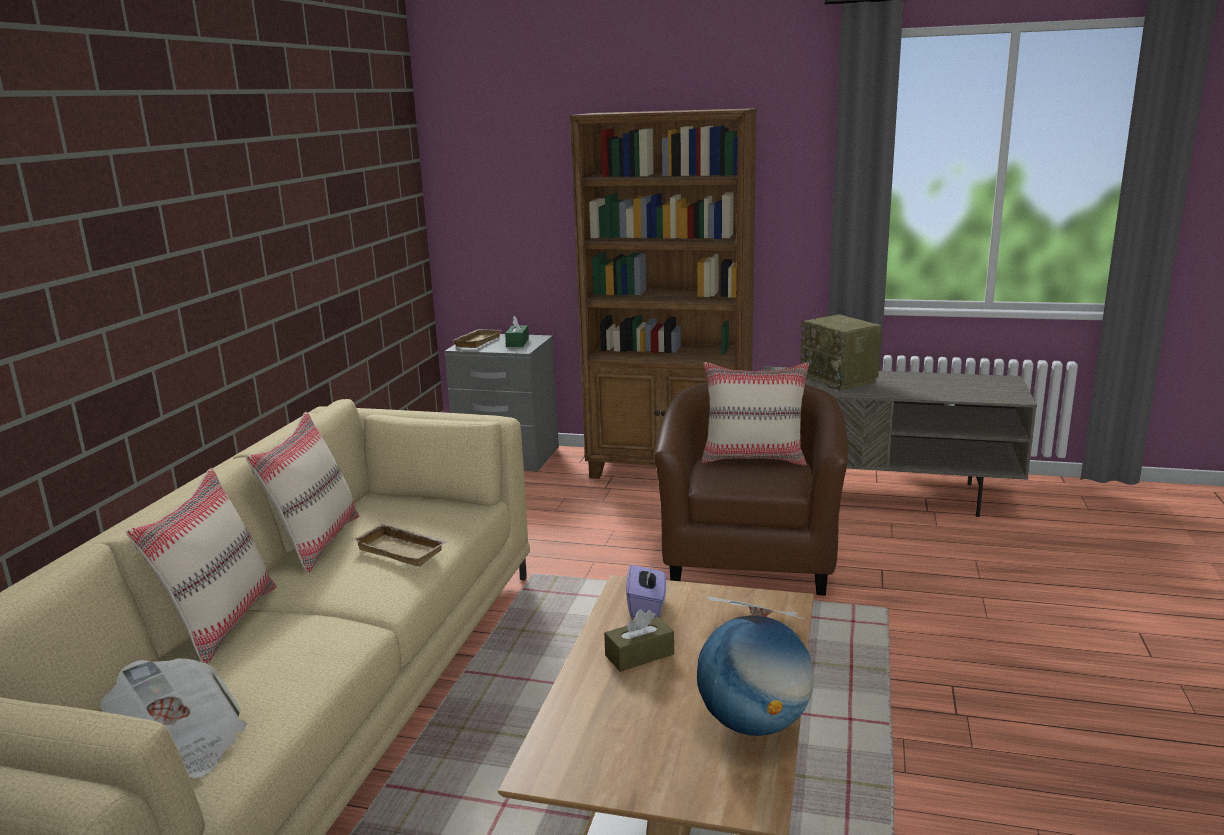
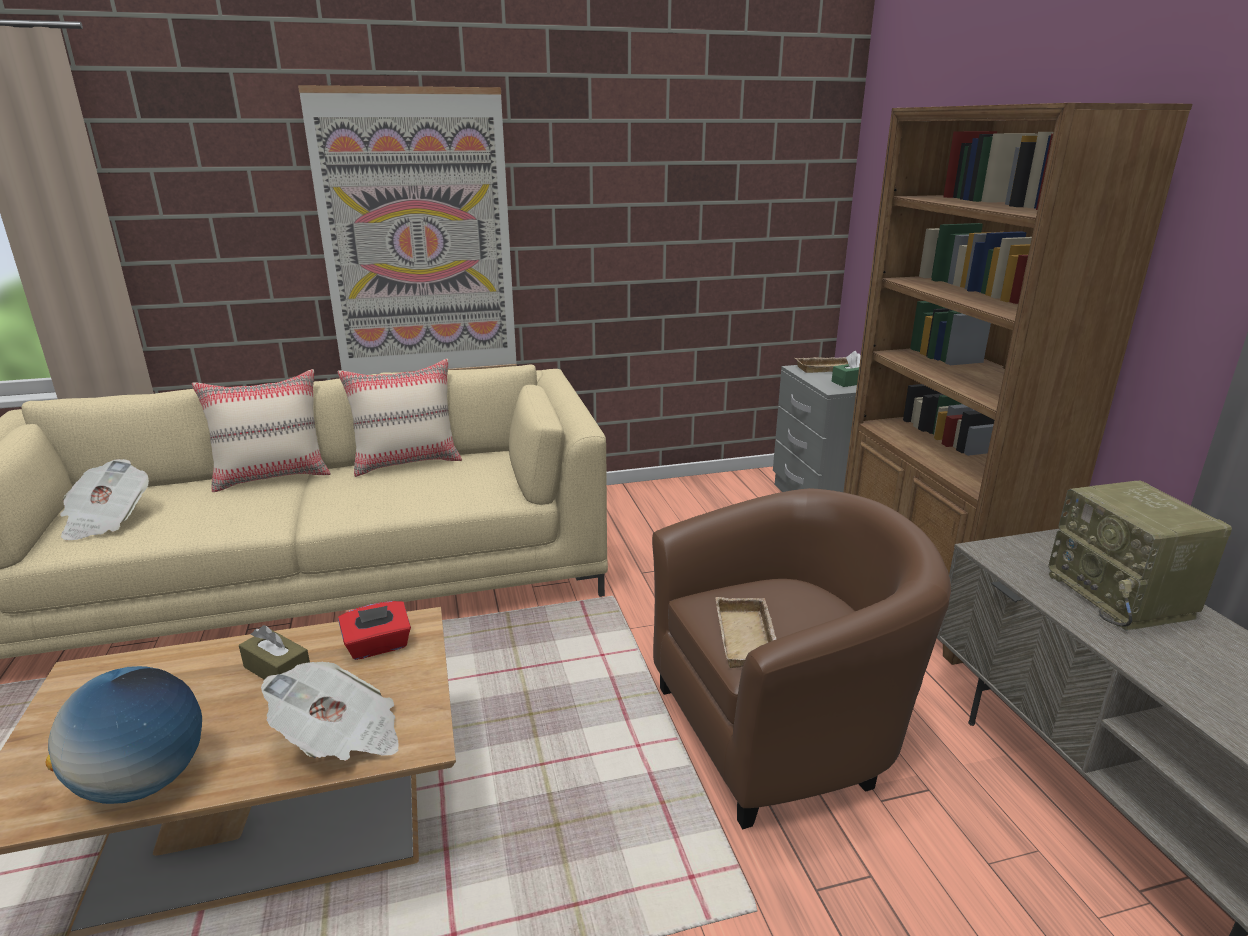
camera: 60 degrees right, 5 degrees up
(165, 296) = (418, 240): none -> picture
(403, 550) = (406, 495): beige tray -> beige tray (749, 639)
(647, 606) = (378, 646): purple tissue box -> red tissue box
(754, 458) = (817, 613): beige pillow -> none
(840, 379) = (1122, 597): radio -> radio turned 45 degrees counterclockwise

